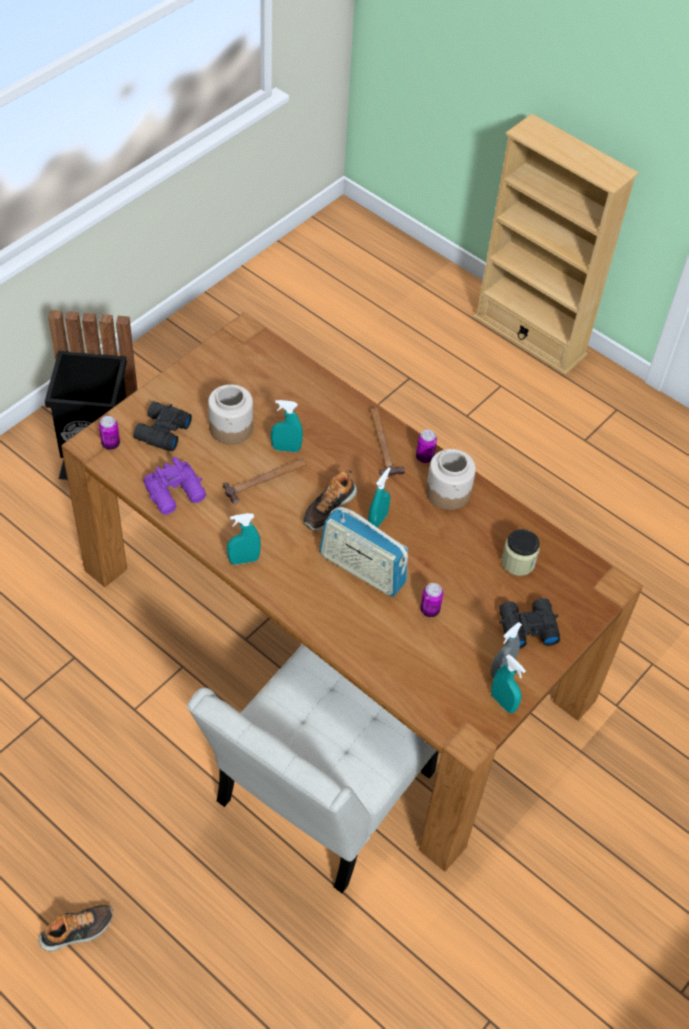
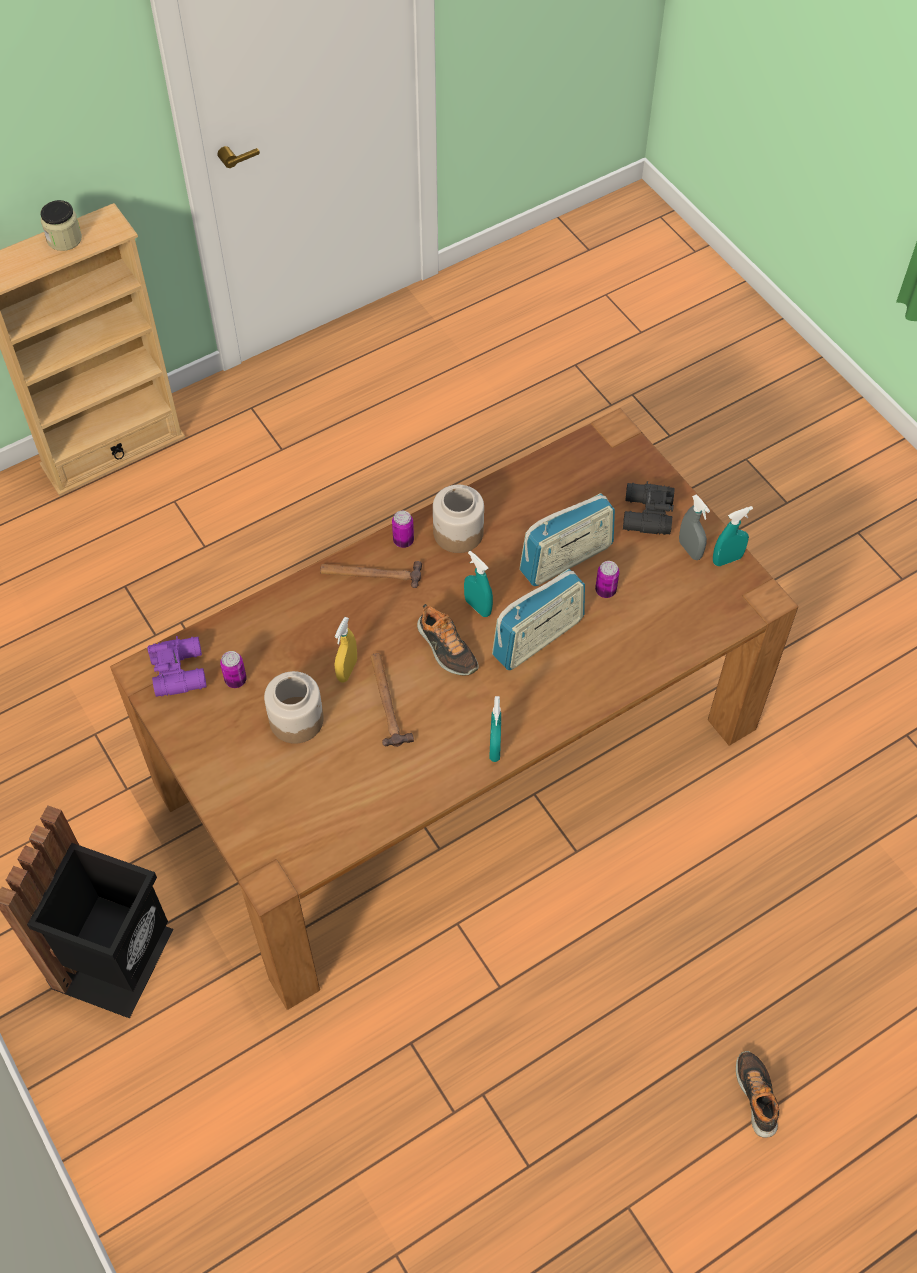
camera: 70 degrees left, 5 degrees up
(110, 444) = (278, 857): can -> can (235, 680)
(161, 432) = (277, 796): black binoculars -> none
(177, 494) = (379, 798): purple binoculars -> purple binoculars (180, 670)
(286, 448) = (347, 670): turquoise spray bottle -> yellow spray bottle
(317, 796) = (651, 822): white chair -> none
(452, 575) = (566, 559): none -> radio
(518, 562) = (565, 498): jar -> jar (64, 239)

